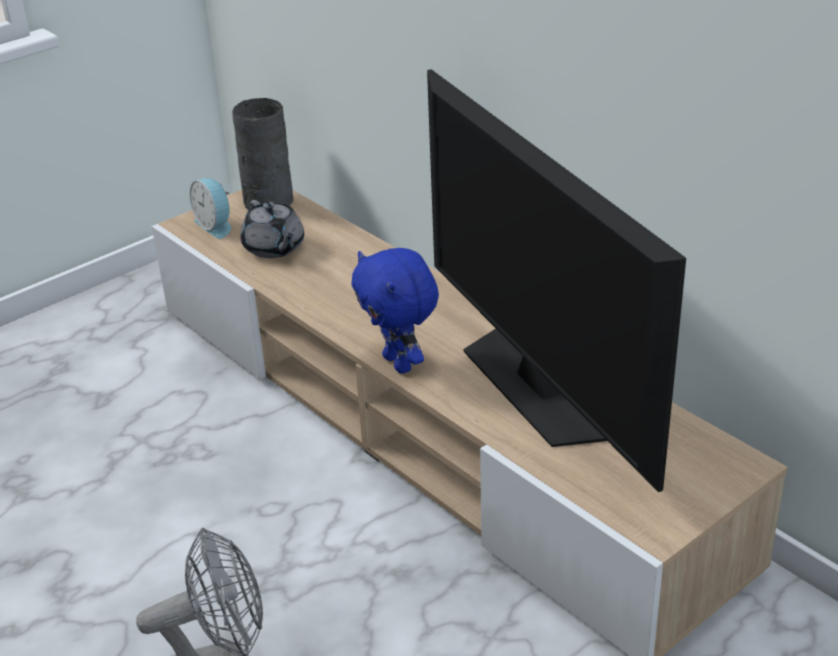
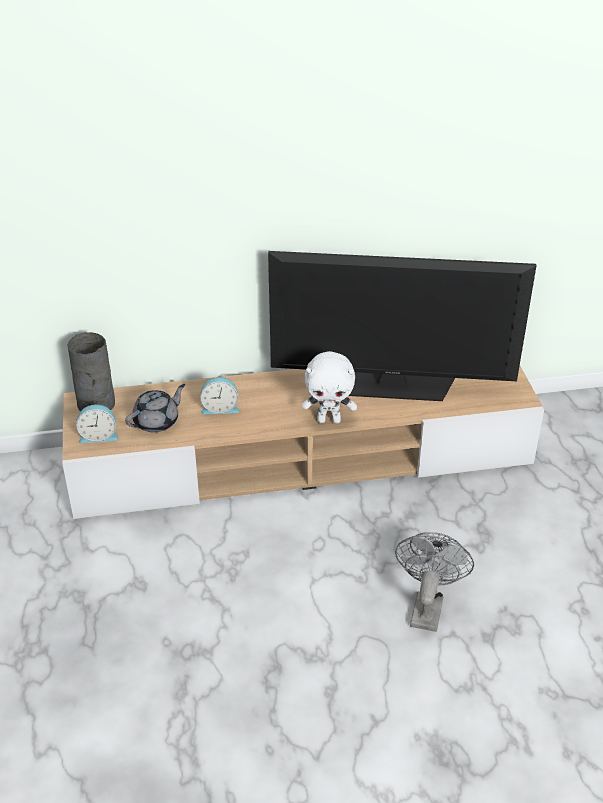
camera: 60 degrees left, 5 degrees up
(274, 248) = (157, 421): grey teapot -> grey teapot turned 45 degrees counterclockwise
(341, 276) = (220, 408): none -> alarm clock
(400, 363) = (329, 420): blue plush toy -> white plush toy

